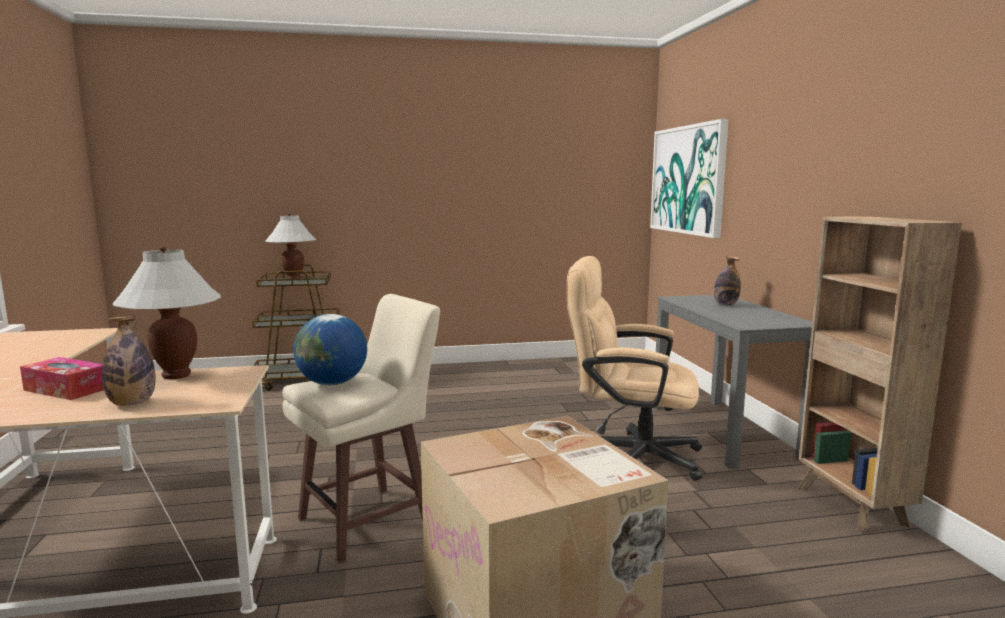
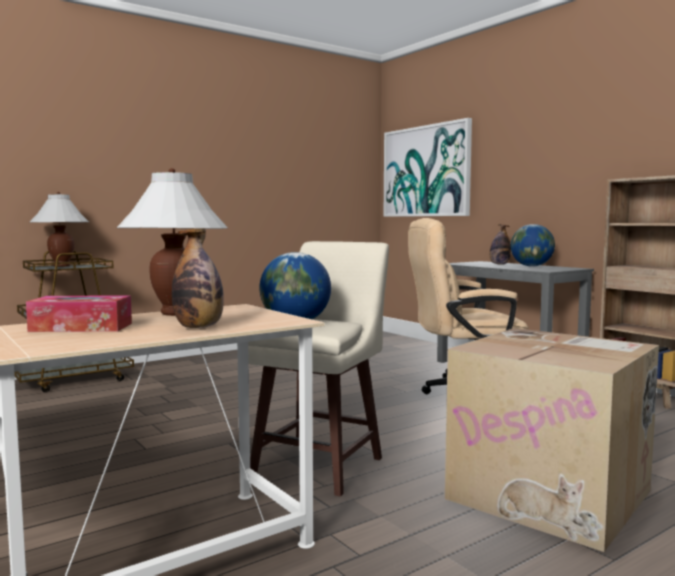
camera: 25 degrees left, 5 degrees down
(754, 313) = (531, 266): none -> globe

